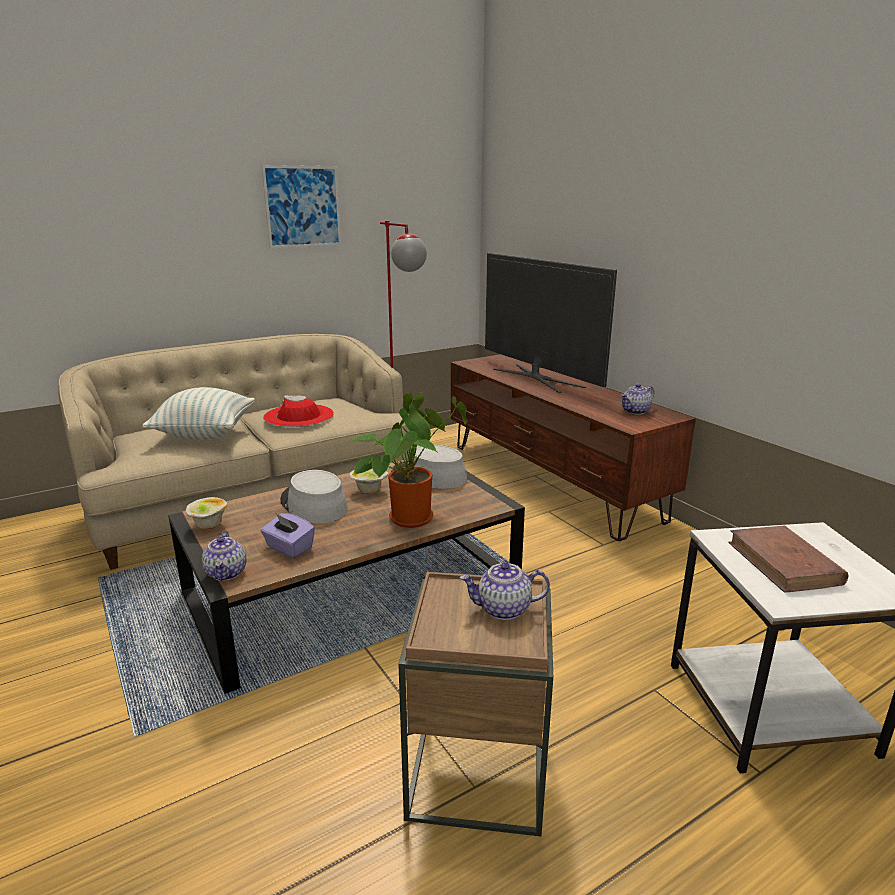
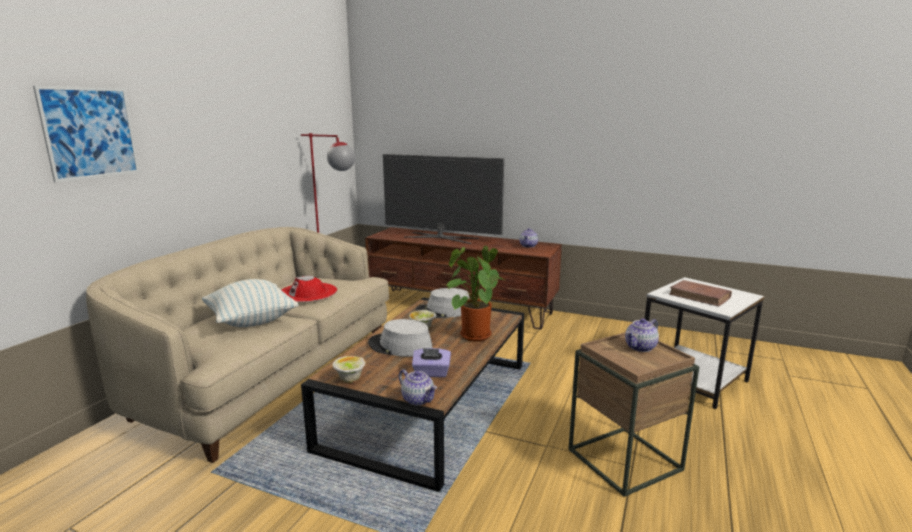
camera: 35 degrees left, 5 degrees down
(302, 206) = (250, 123): picture -> picture (90, 133)

